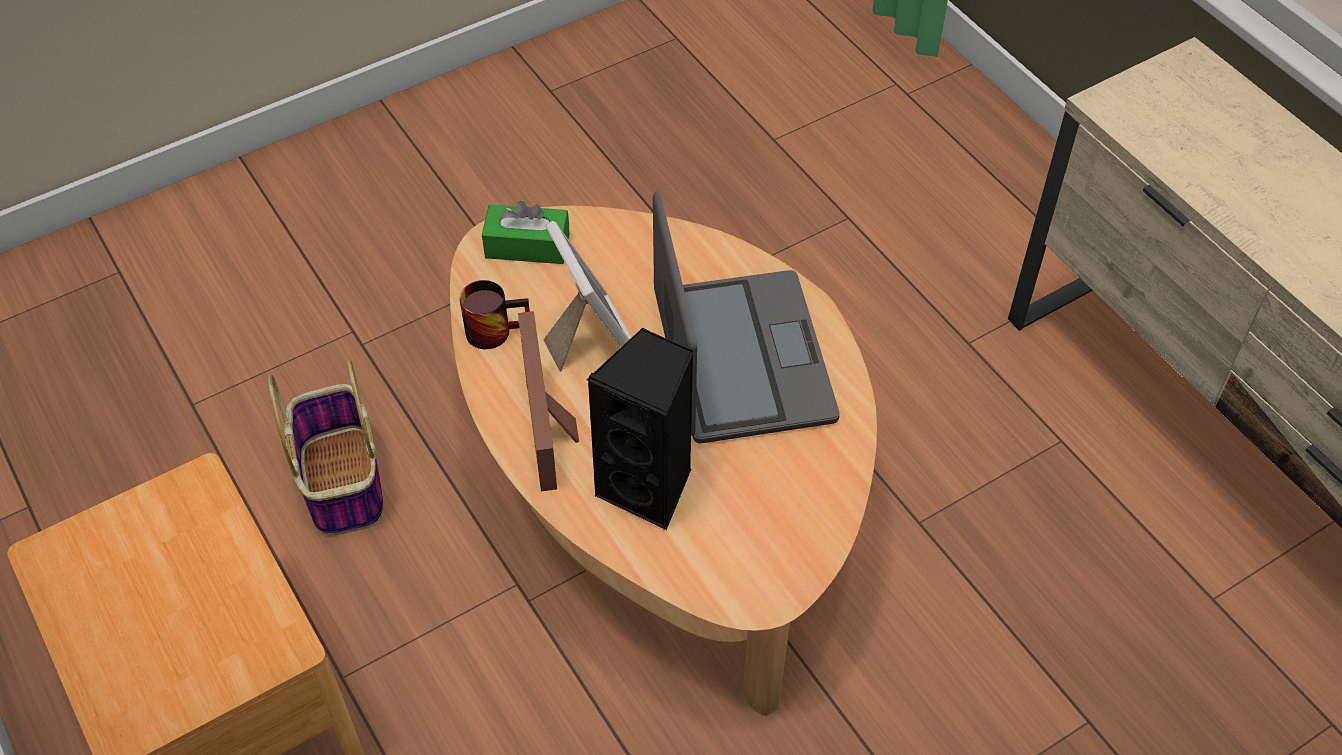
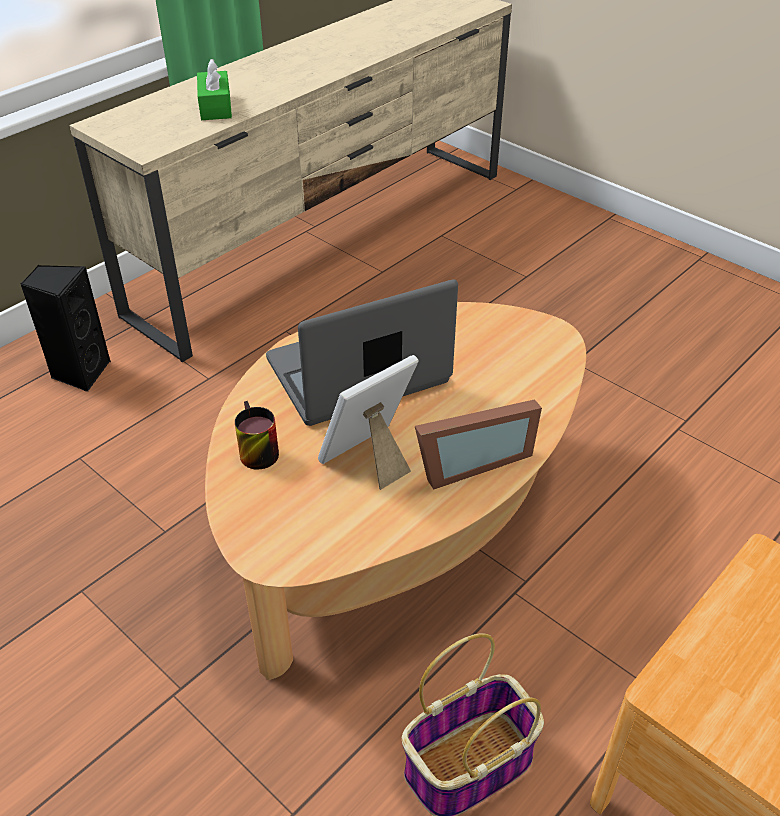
camera: 105 degrees left, 10 degrees down
(495, 328) = (377, 527): mug -> mug (254, 451)
(527, 246) = (268, 530): green tissue box -> green tissue box (215, 107)
(649, 487) = (497, 398): black speaker -> black speaker (80, 372)

